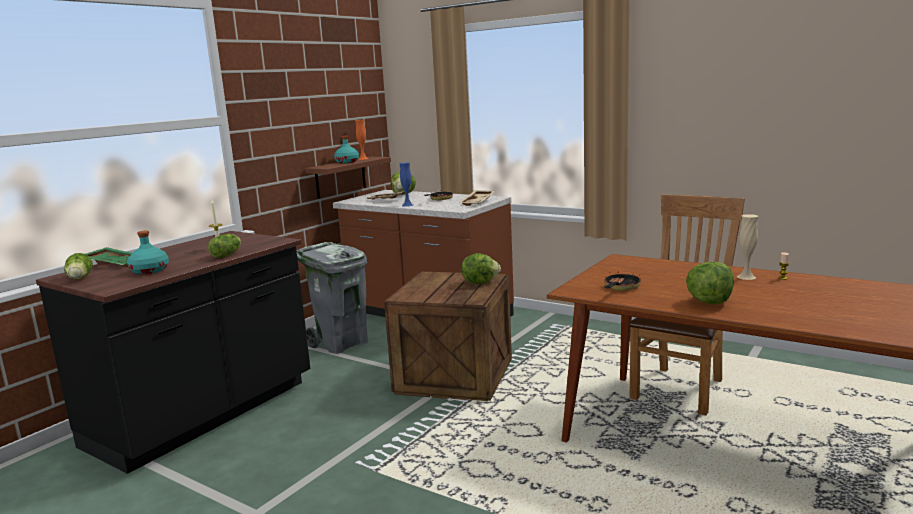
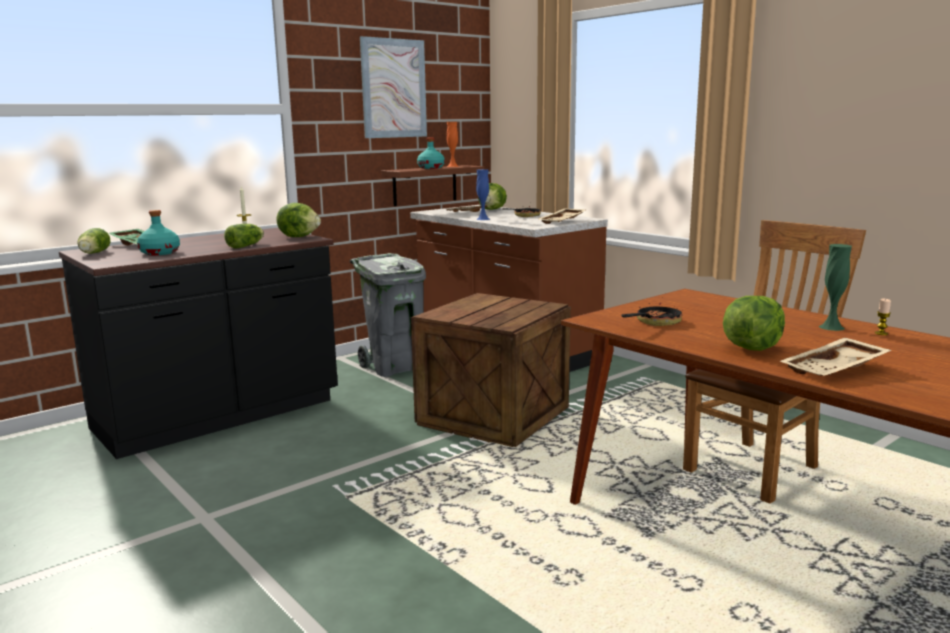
camera: 15 degrees right, 0 degrees up
(310, 94) = (393, 88): none -> picture
(480, 282) = (529, 309): lettuce -> lettuce (299, 237)
(746, 277) = (831, 327): beige vase -> green vase
(781, 313) = (835, 370): none -> beige tray

